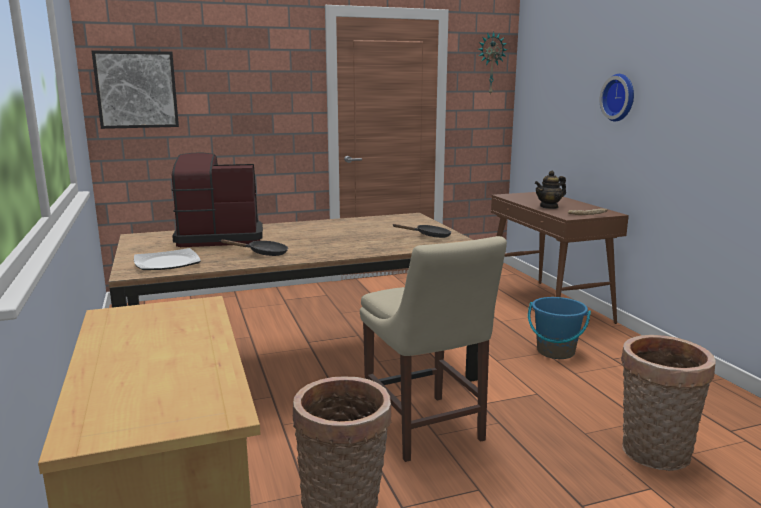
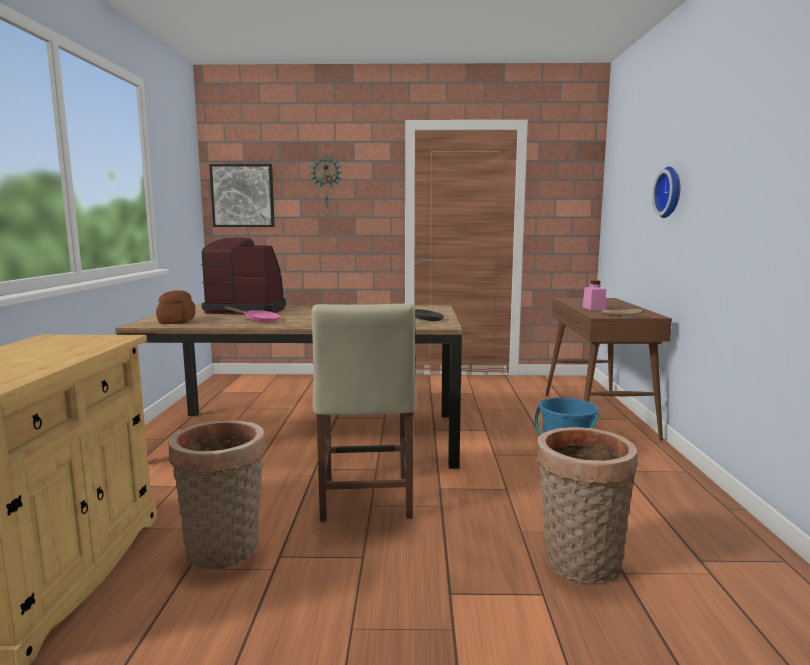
camera: 20 degrees right, 5 degrees down
(166, 263) = (176, 321): plate -> bread
(264, 253) = (258, 321): black frying pan -> pink frying pan
(490, 63) = (574, 171): wall clock -> wall clock (326, 186)
(549, 207) = (593, 308): teapot -> pink jar

